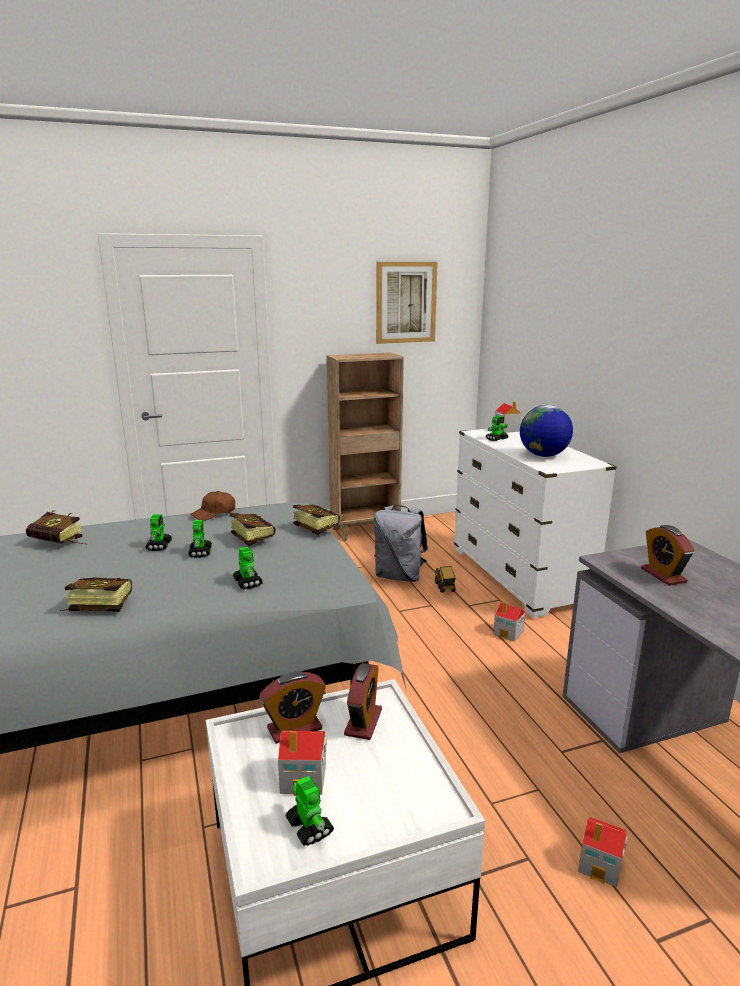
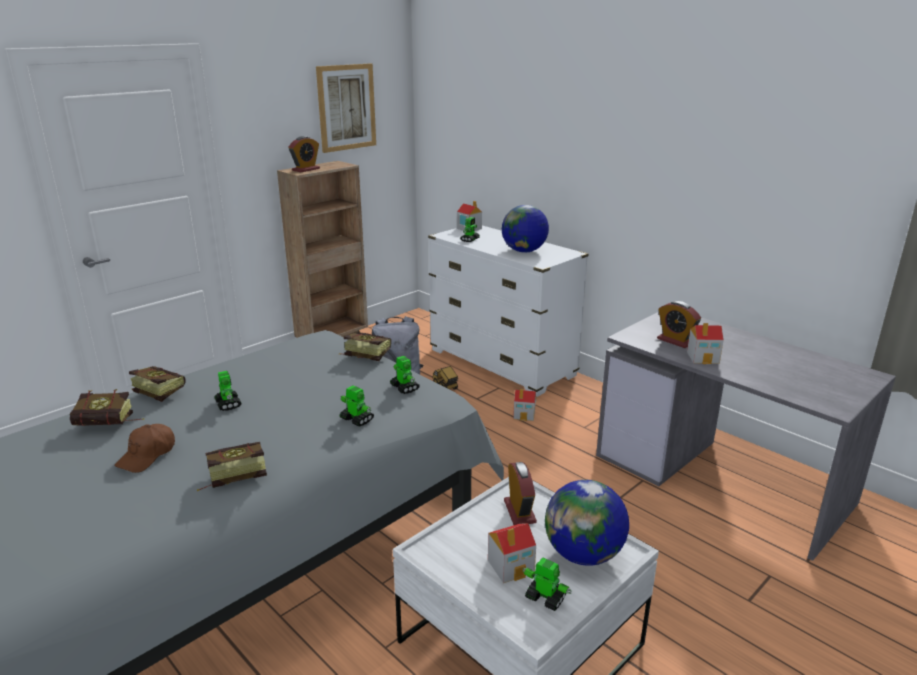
camera: 25 degrees left, 5 degrees up
(200, 552) = (279, 401): toy robot -> toy robot (404, 387)
(214, 513) = (247, 359): brown cap -> brown cap (147, 455)
(250, 538) = (314, 377): book -> book (156, 392)
(294, 728) = (471, 533): alarm clock -> alarm clock (306, 169)
(393, 793) = (583, 554): none -> globe
(601, 865) = (691, 566): toy house -> toy house (703, 357)

